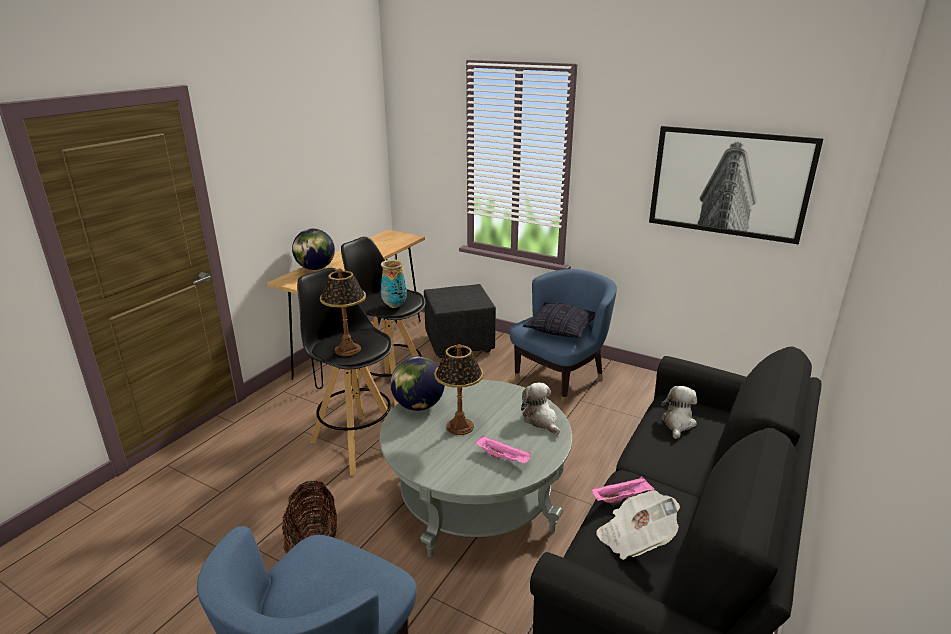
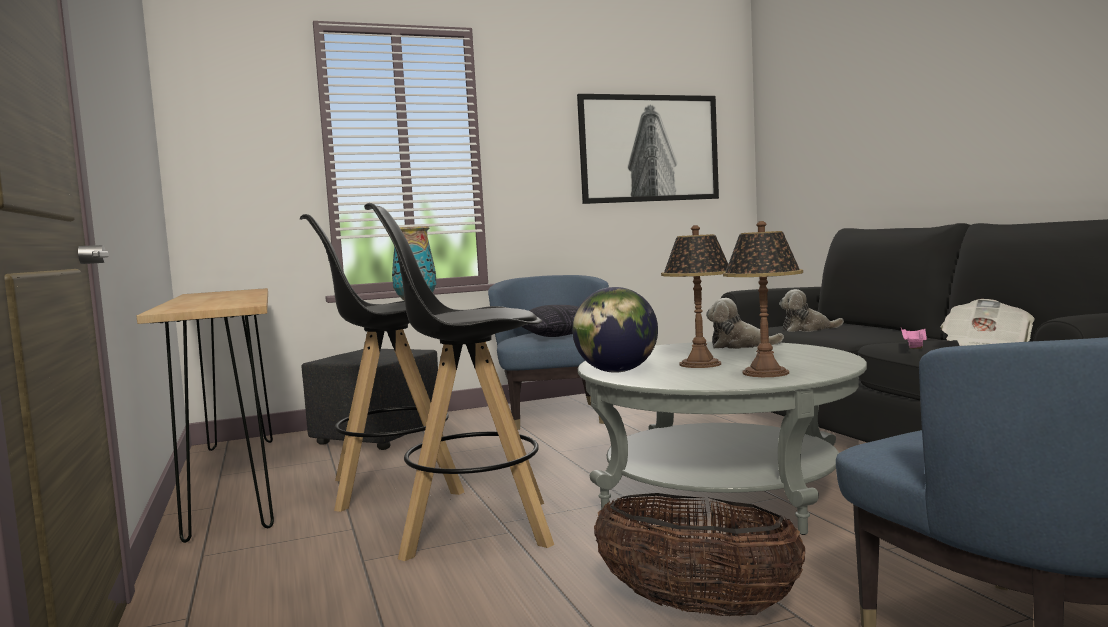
camera: 50 degrees left, 20 degrees down
(315, 268) = (188, 304): globe -> none
(348, 349) = (490, 311): table lamp -> table lamp (764, 373)
(503, 458) = (796, 359): pink tray -> none
(677, 423) = (807, 329): plush toy -> plush toy turned 60 degrees counterclockwise

